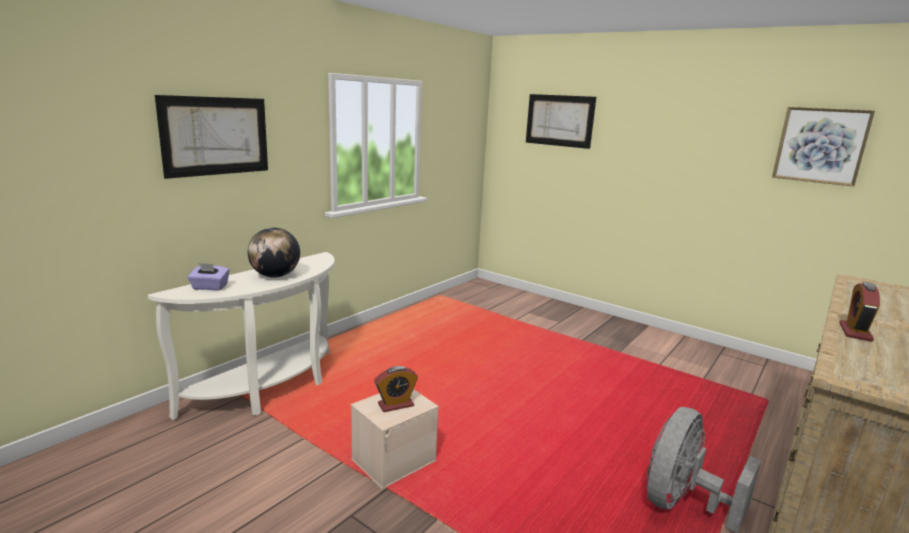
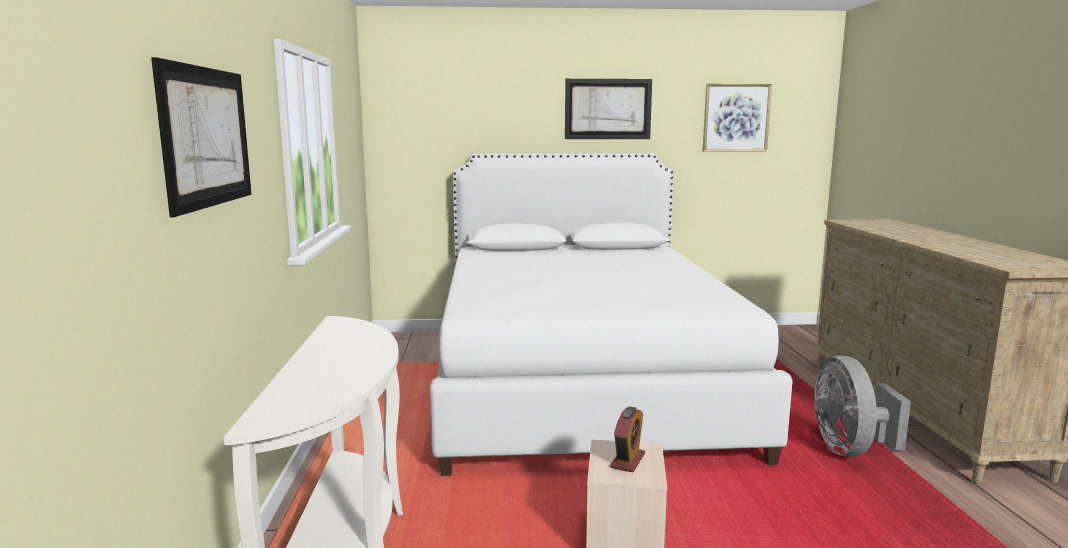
camera: 40 degrees left, 5 degrees down
(209, 287) = (299, 396): purple tissue box -> none
(275, 276) = (349, 356): globe -> none
(548, 356) = (580, 383): none -> white bed
(559, 120) = (470, 111): picture -> picture (608, 109)
(855, 332) = (939, 246): alarm clock -> none

